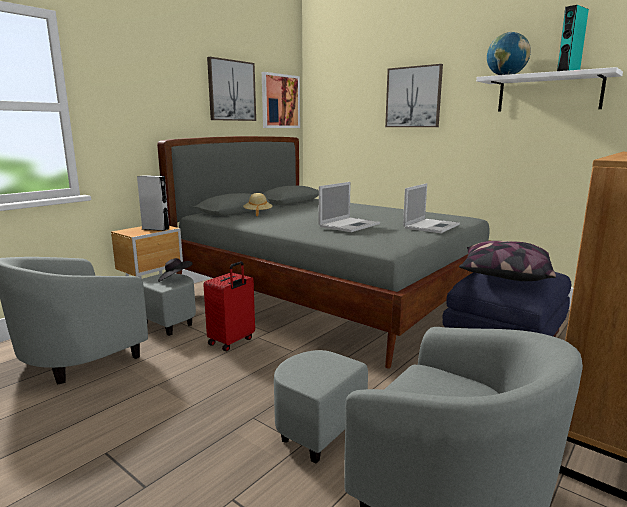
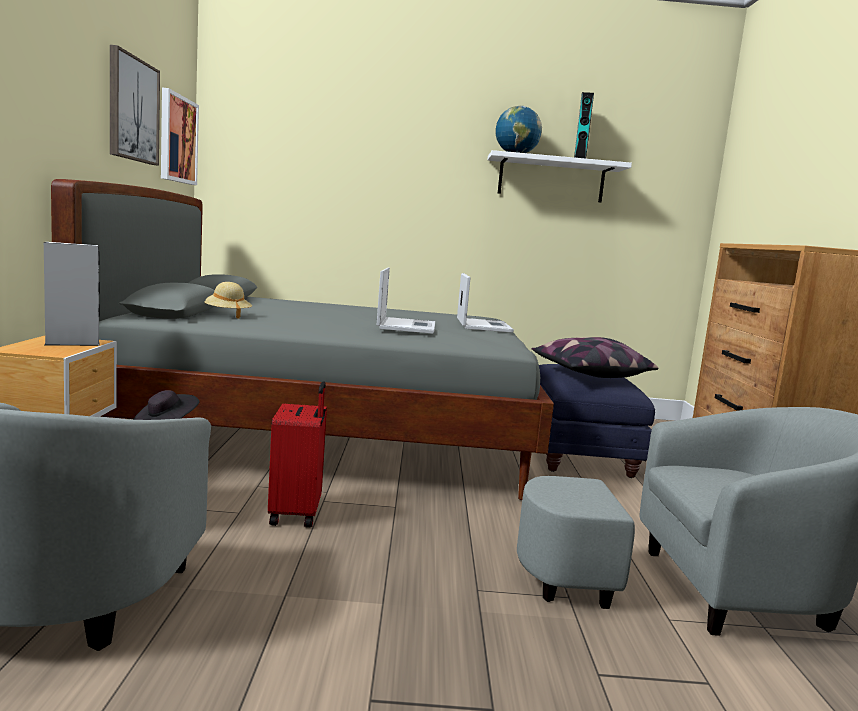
camera: 40 degrees left, 5 degrees down
(413, 97) = (388, 163): picture -> none

